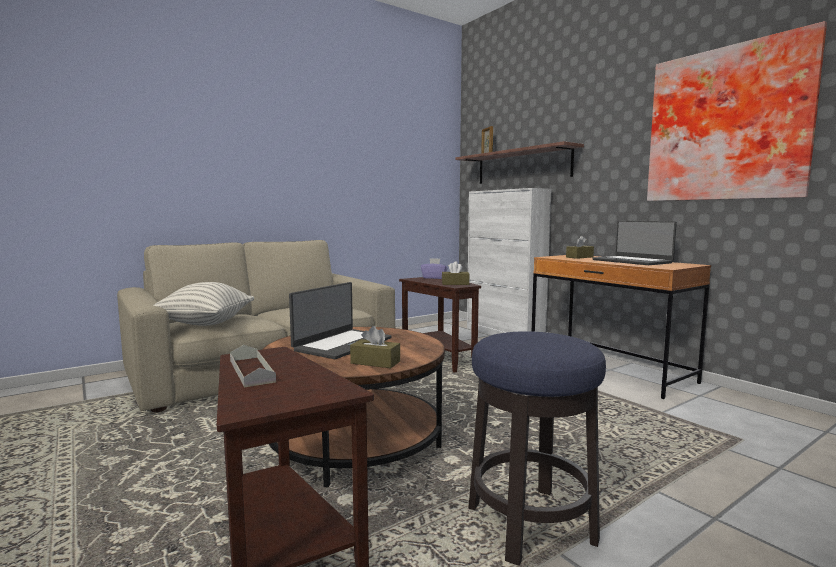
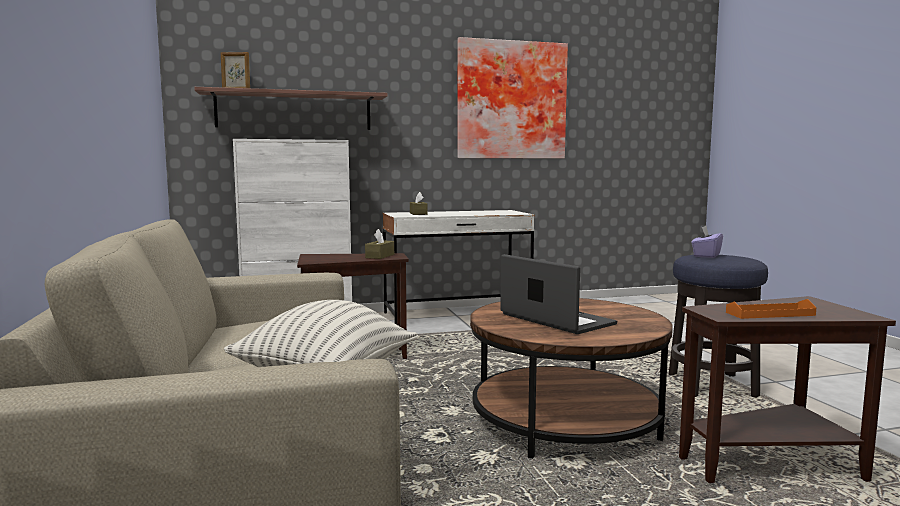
camera: 70 degrees left, 0 degrees up
(251, 371) = (770, 314): grey tray -> orange tray
(375, 362) = (629, 315): brown tissue box -> none
(434, 278) = (318, 256): purple tissue box -> purple tissue box (706, 255)
(608, 370) = (457, 315): brown desk -> white desk
(632, 261) = (470, 212): laptop -> none

